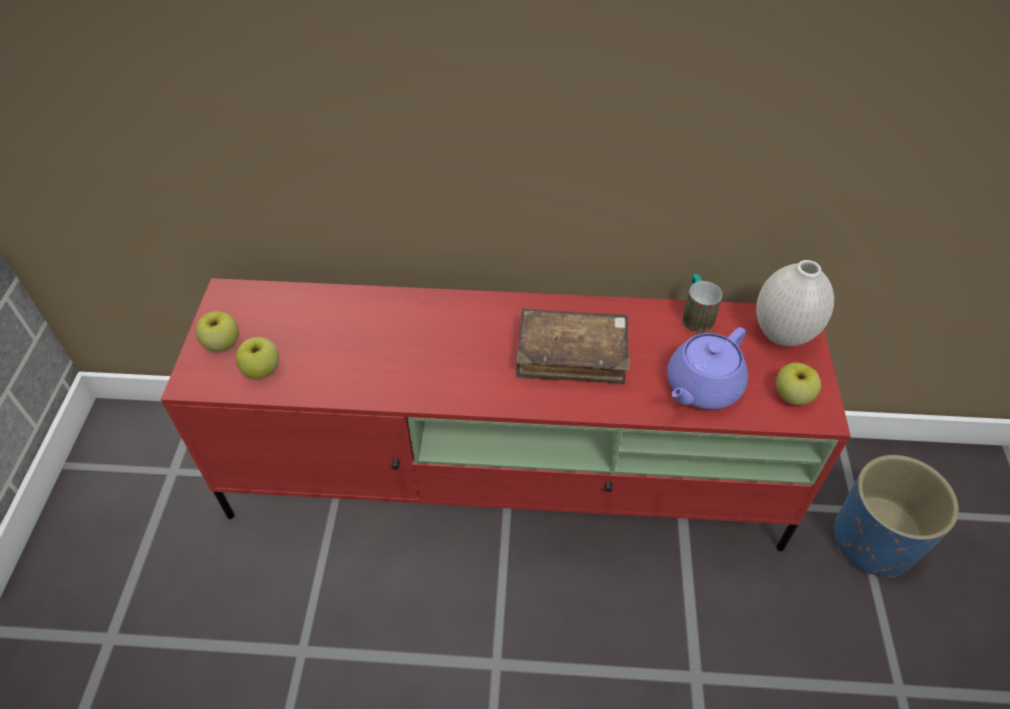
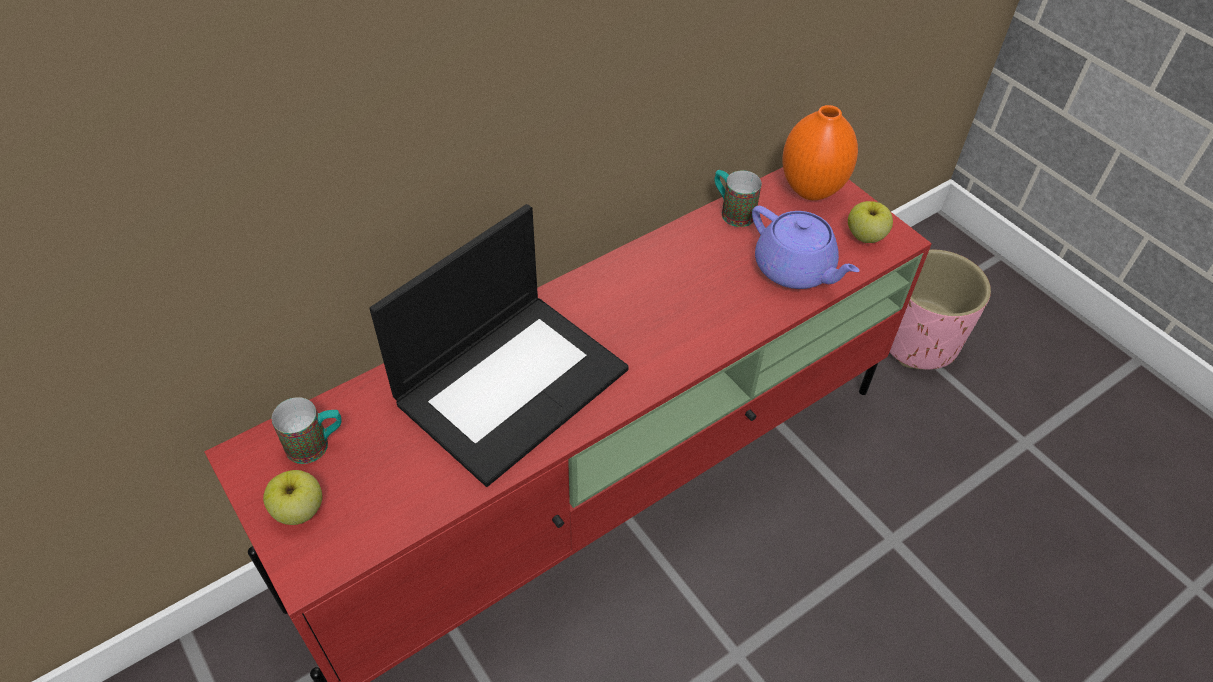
camera: 40 degrees left, 0 degrees up
(262, 370) = (377, 507): apple -> none
(268, 311) = (317, 444): none -> mug
(414, 344) = (512, 383): none -> laptop
(571, 354) = (665, 305): brown book -> none
(701, 387) = (795, 269): purple teapot -> purple teapot turned 45 degrees counterclockwise
(783, 335) = (812, 190): white vase -> orange vase
(872, 540) = (917, 341): blue planter -> pink planter

